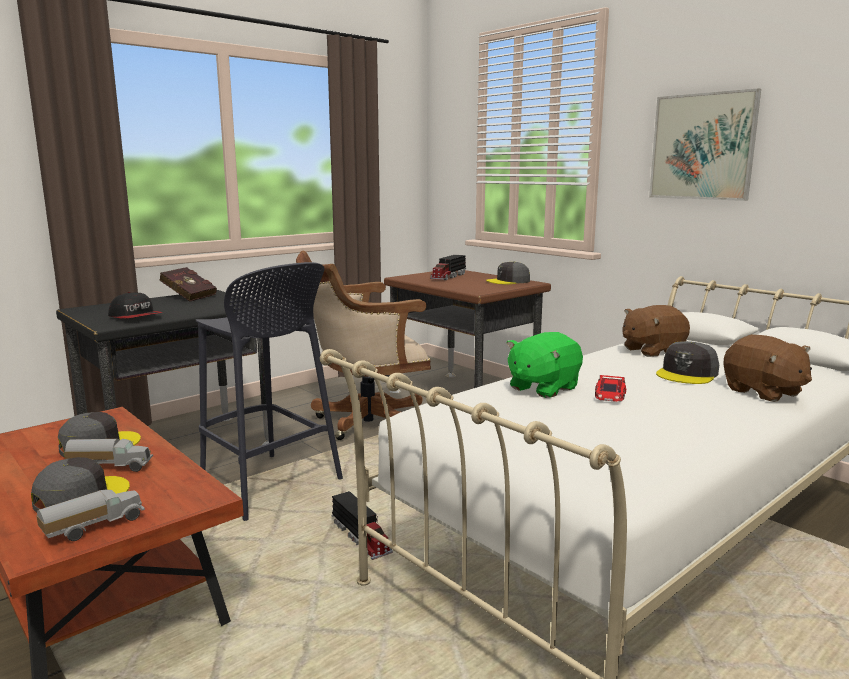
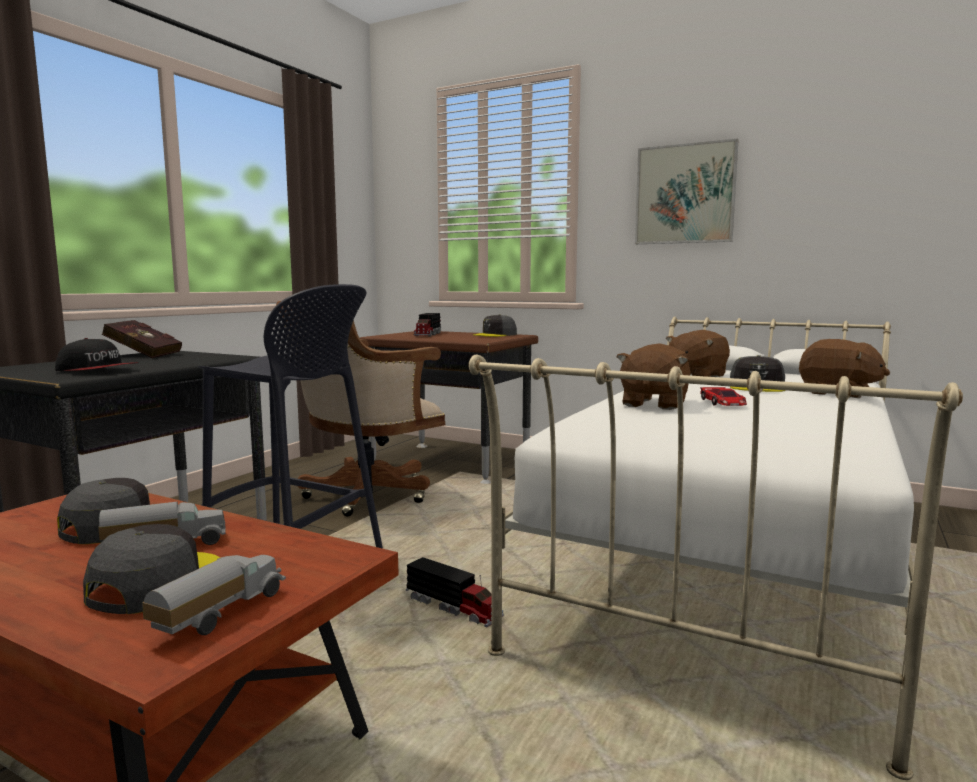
camera: 20 degrees left, 5 degrees down
(542, 388) = (653, 404): green plush toy -> brown plush toy

